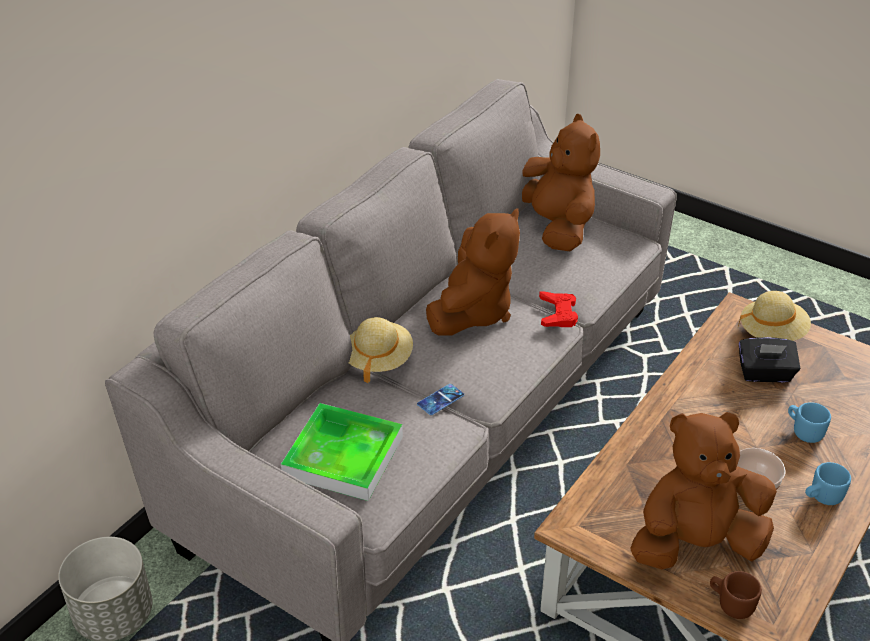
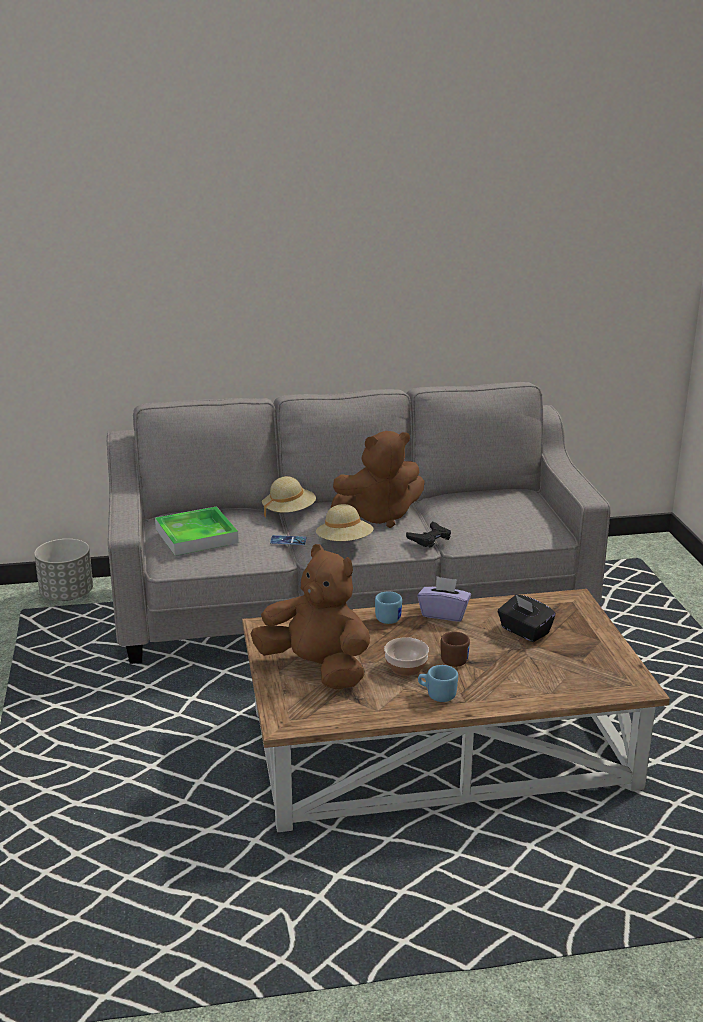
camera: 45 degrees right, 15 degrees down
(554, 226) = (511, 503): brown plush toy -> none
(558, 314) = (430, 539): red game controller -> black game controller
(681, 396) = (444, 613): none -> purple tissue box
(730, 603) = (284, 699): brown mug -> brown mug (453, 659)
(772, 333) = (573, 618): beige hat -> beige hat (344, 543)
(804, 431) = (492, 665): blue mug -> blue mug (389, 617)

